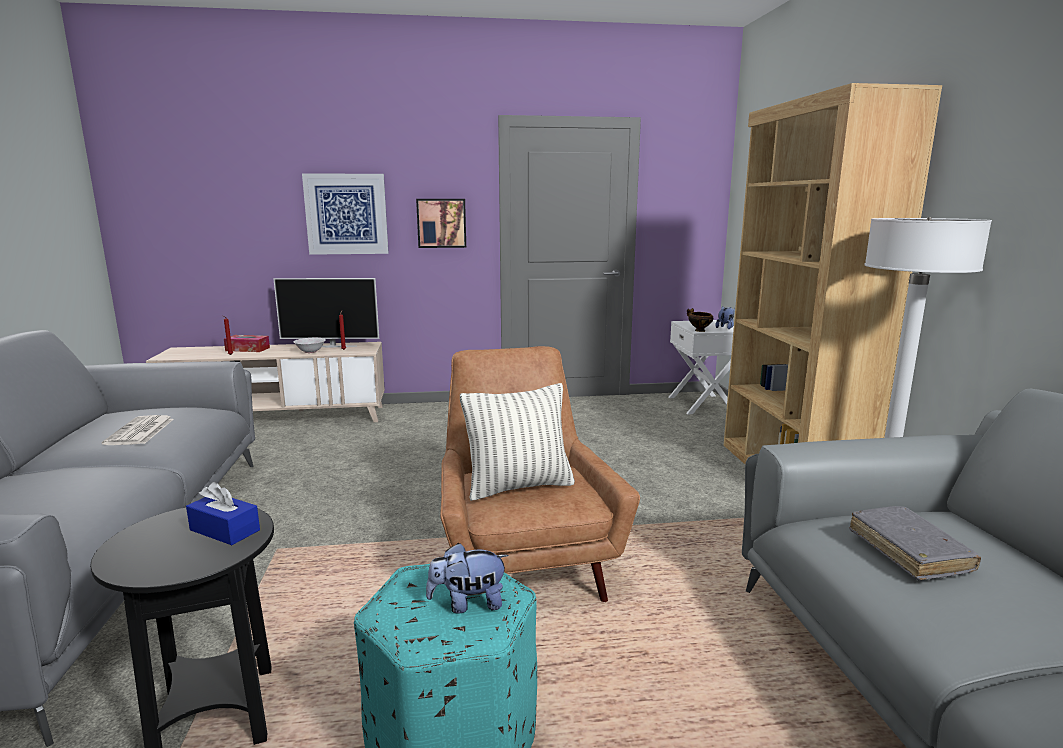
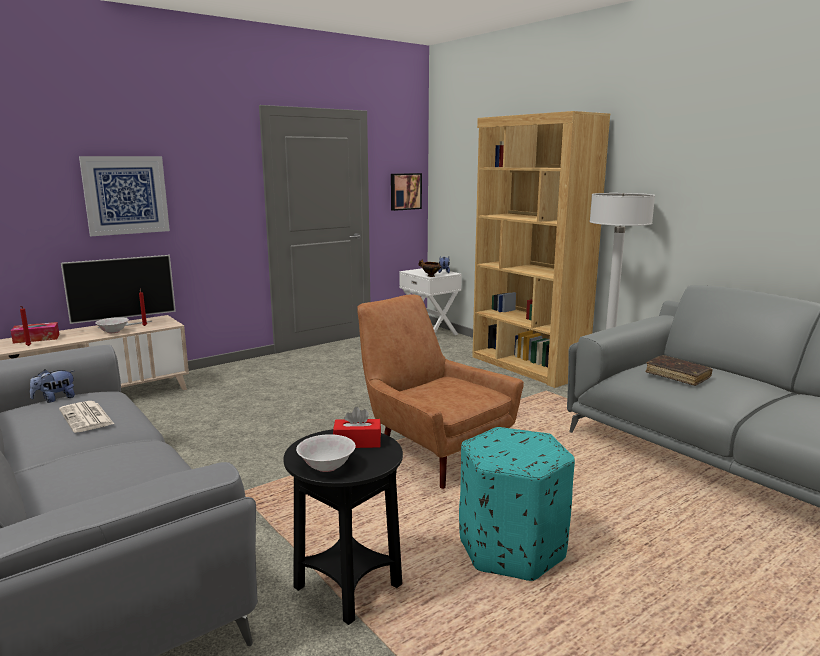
camera: 30 degrees left, 0 degrees up
(136, 553) = (327, 466): none -> white bowl
(225, 530) = (357, 442): blue tissue box -> red tissue box
(441, 223) = (216, 200): picture -> picture (405, 191)
(468, 604) = (529, 445): plush toy -> plush toy (55, 399)
(518, 486) = (441, 393): pillow -> none
(908, 551) = (677, 376): grey book -> brown book

